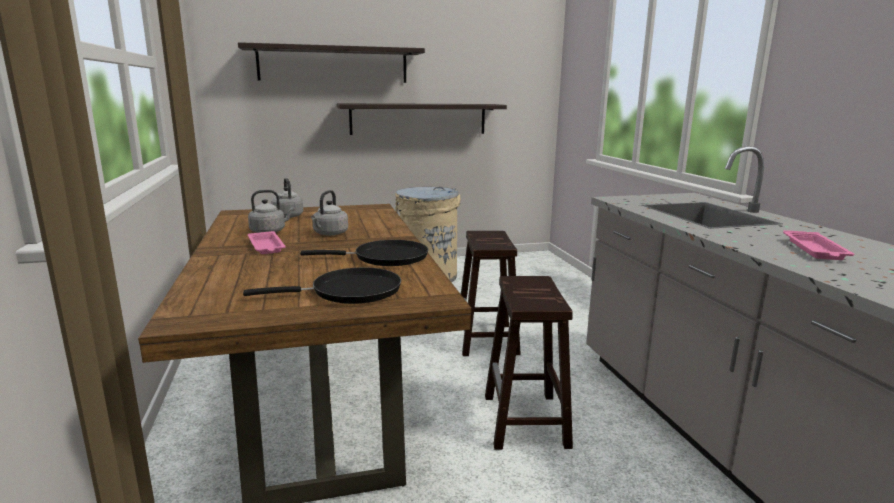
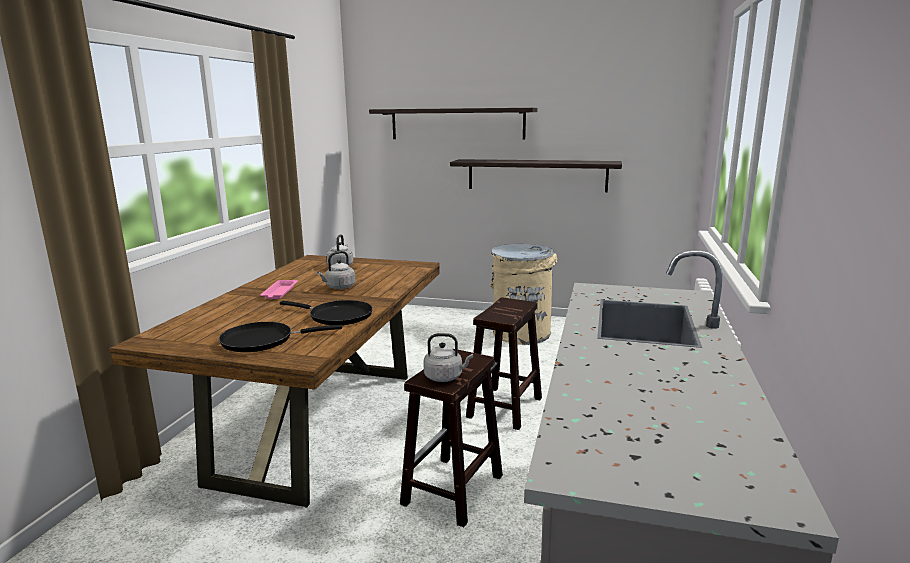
camera: 30 degrees right, 0 degrees up
(270, 231) = (304, 279): grey kettle -> grey kettle (445, 377)
(350, 292) = (262, 340): black frying pan -> black frying pan turned 150 degrees clockwise
(815, 250) = (640, 384): pink tray -> none

